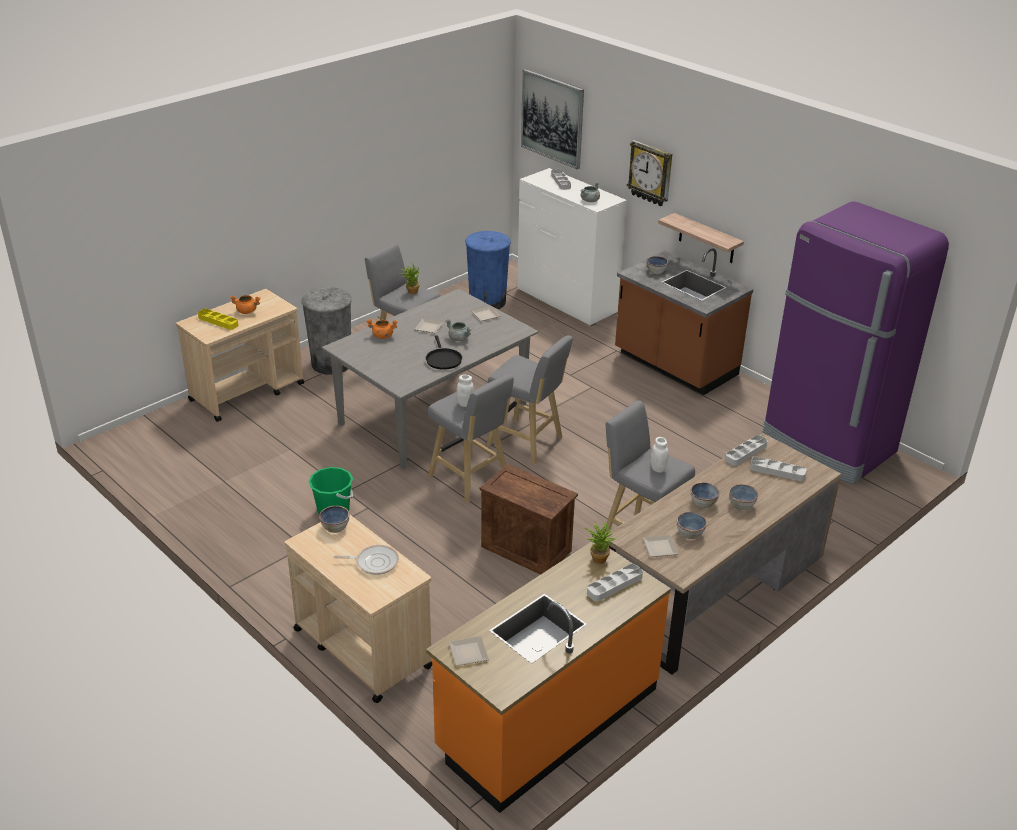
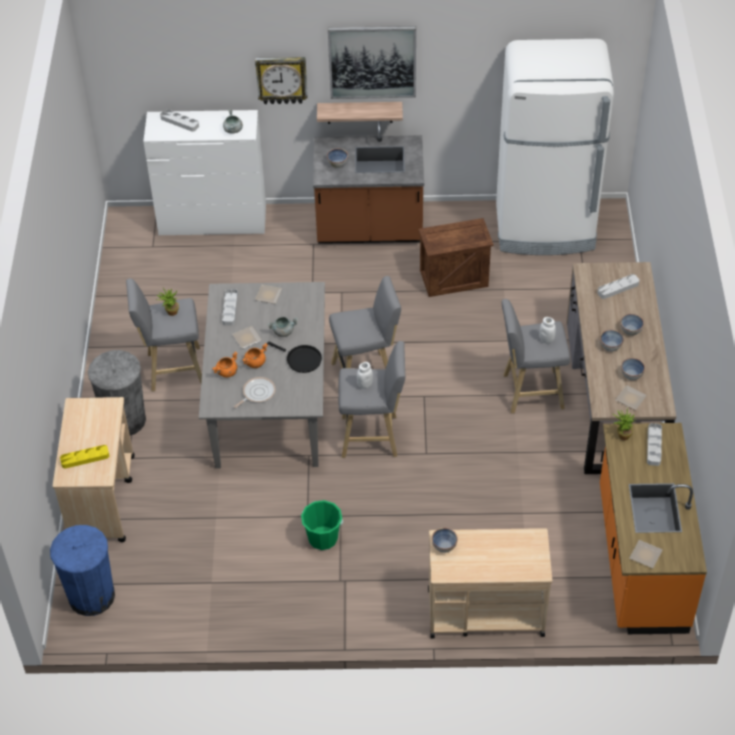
camera: 45 degrees left, 15 degrees up
(247, 311) = (90, 431): orange cooking pot -> orange cooking pot (255, 362)
(374, 562) = (503, 548): frying pan -> frying pan (257, 393)
(487, 302) = (153, 266): blue trash can -> blue trash can (91, 596)
(525, 549) = (478, 460): crate -> crate (453, 279)
(552, 118) = (140, 67): picture -> picture (372, 61)
(746, 453) = (584, 287): grey tray -> grey tray (230, 309)
(828, 446) = (545, 228): purple fridge -> white fridge

